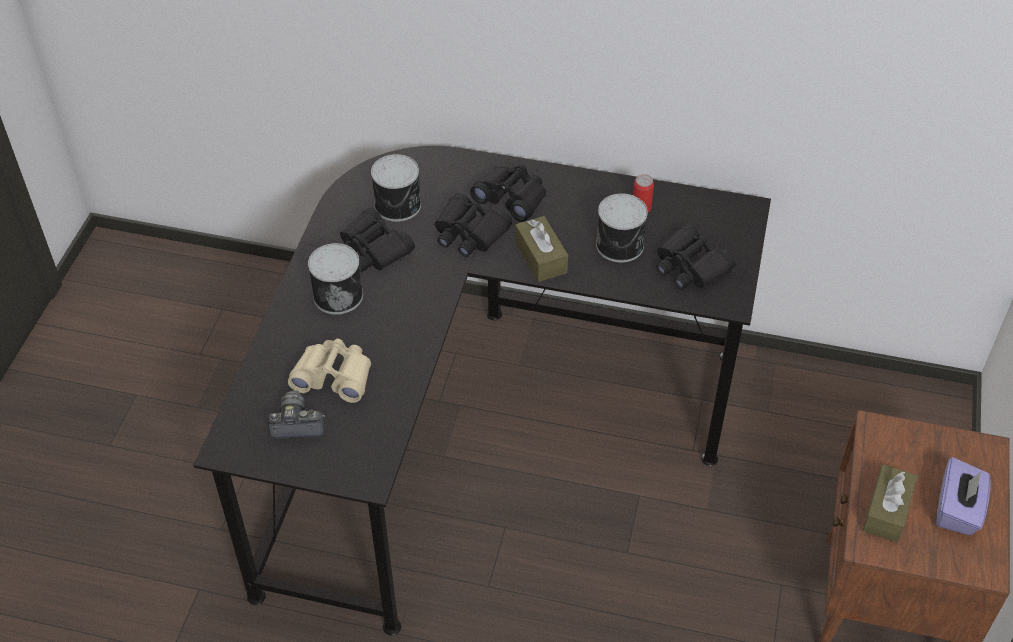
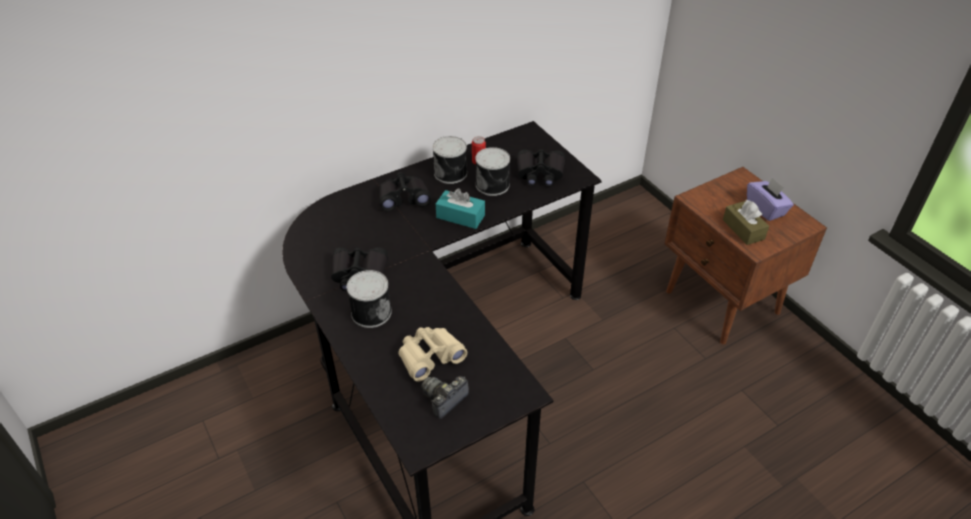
camera: 45 degrees left, 5 degrees down
(399, 205) = (342, 241): can -> can (451, 173)
(469, 233) = (404, 230): black binoculars -> none
(541, 257) = (460, 216): brown tissue box -> turquoise tissue box

